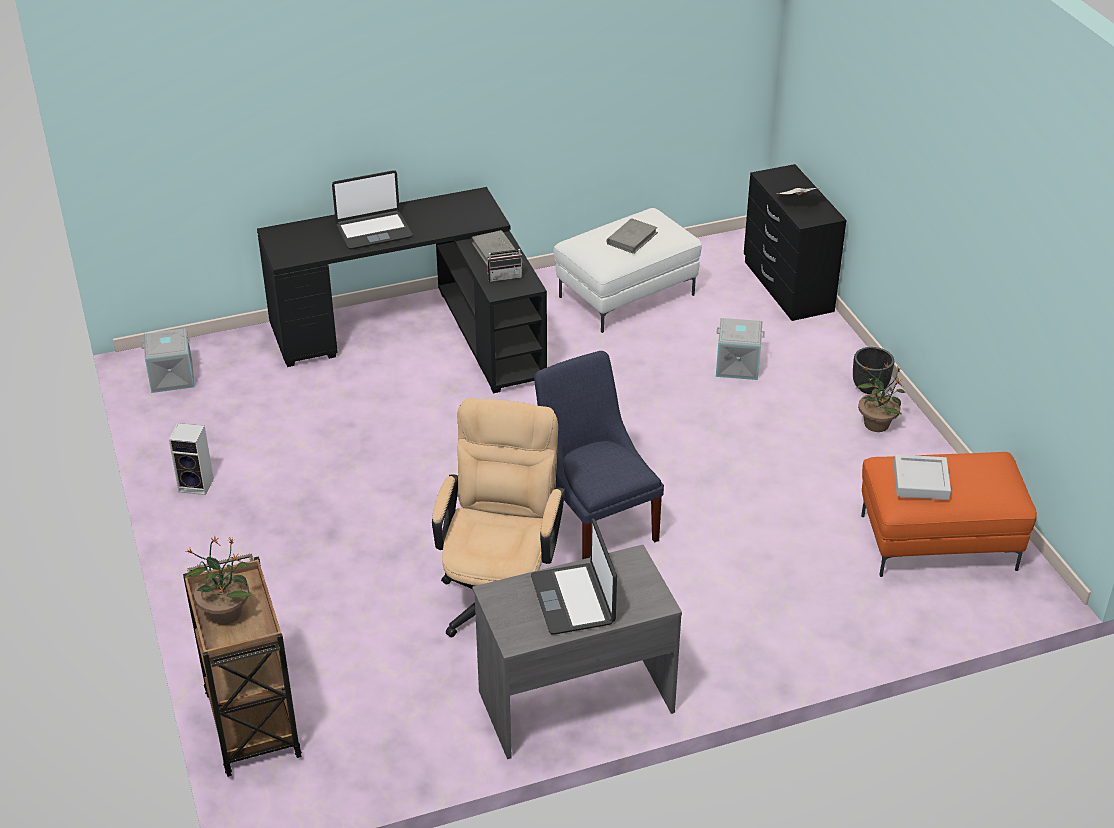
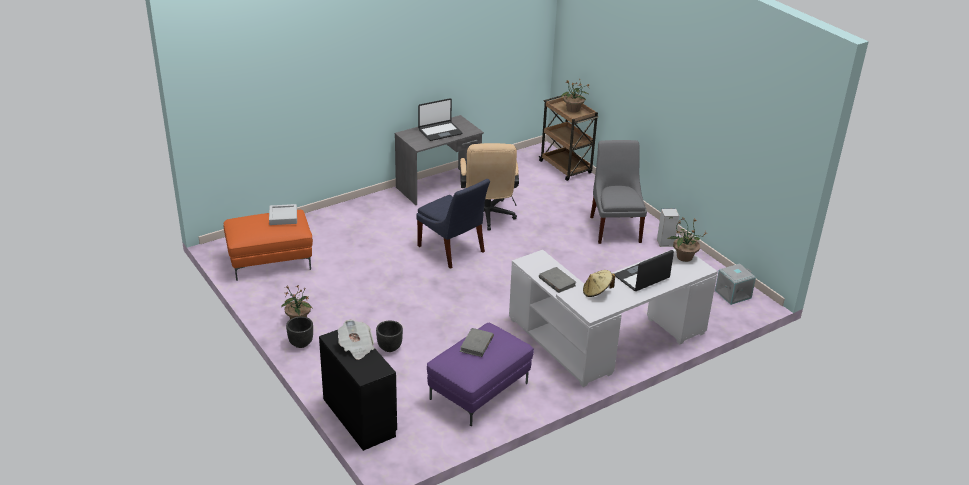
camera: 165 degrees right, 5 degrees down
(262, 531) = (615, 228): none -> grey chair
(286, 252) = (684, 257): none -> potted plant
(420, 333) = (606, 342): black desk -> white desk
(451, 220) = (597, 292): none -> beige hat
(504, 276) = (542, 266): radio -> none
(574, 600) = (440, 131): laptop -> laptop turned 90 degrees clockwise
(626, 295) = (479, 392): white ottoman -> purple ottoman
(738, 365) = (389, 347): grey storage box -> black planter

